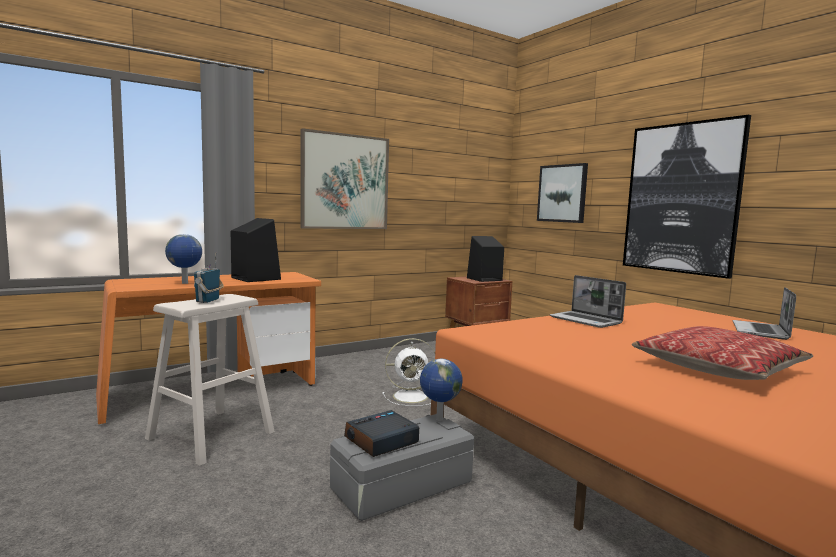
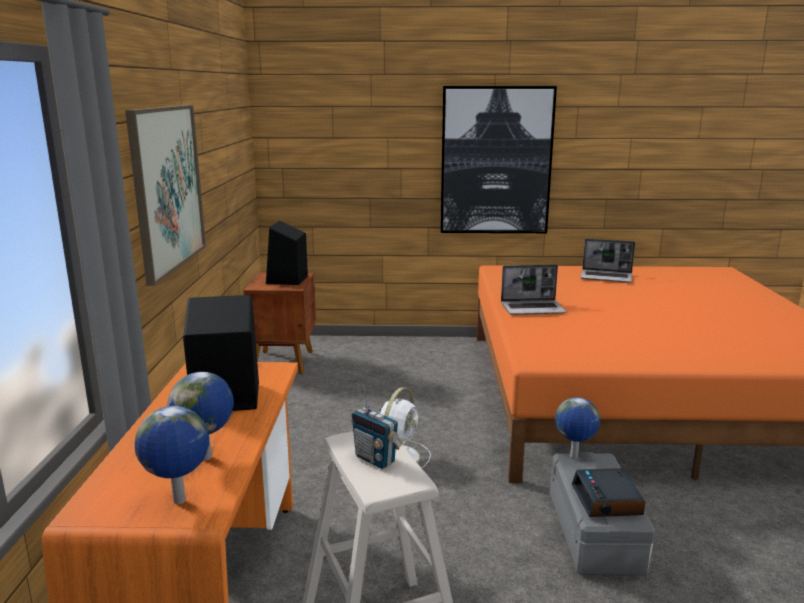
camera: 55 degrees left, 10 degrees up
(138, 285) = (179, 501): none -> globe
(562, 193) = (347, 155): picture -> none
(718, 368) = (694, 324): pillow -> none
(761, 331) = (607, 277): laptop -> laptop turned 45 degrees counterclockwise

